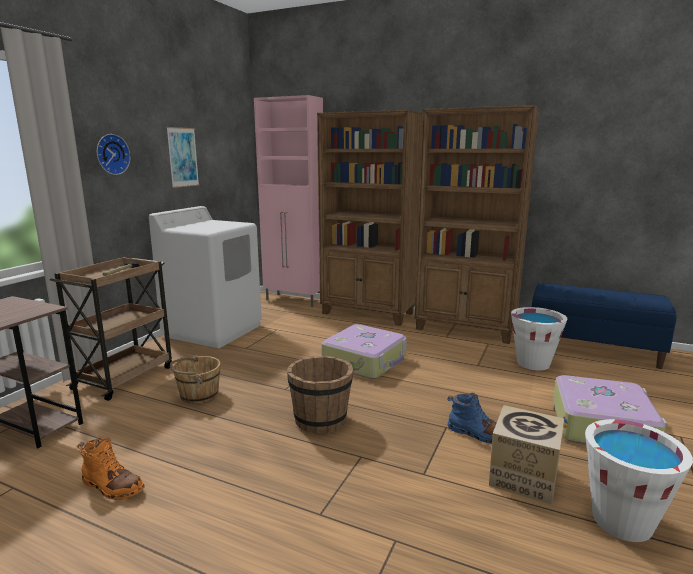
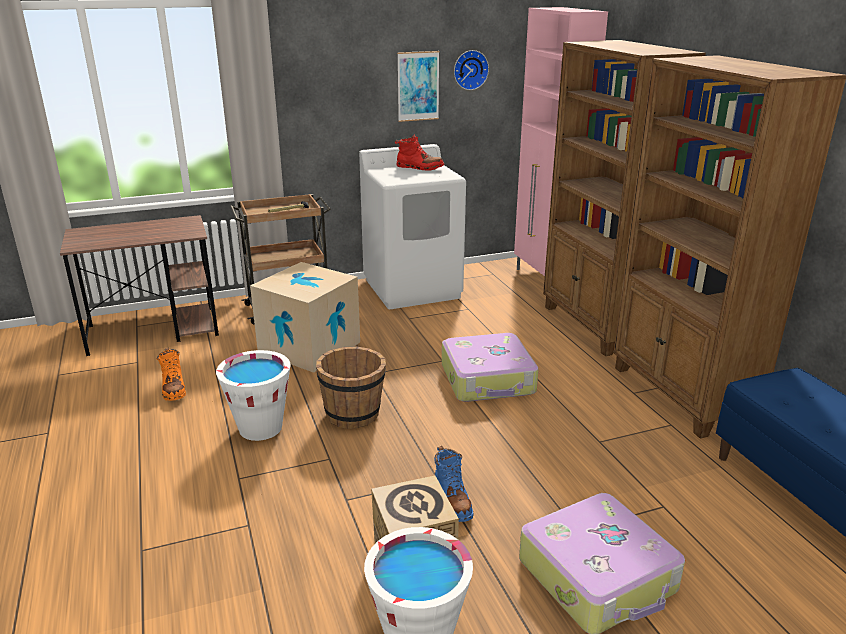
camera: 45 degrees right, 10 degrees up
(111, 154) = (322, 87): wall clock -> wall clock (470, 70)
(198, 395) = (309, 347): brown bucket -> cardboard box
(208, 222) = (419, 167): none -> red boot
(533, 363) = (675, 474): white bucket -> white bucket (260, 428)

